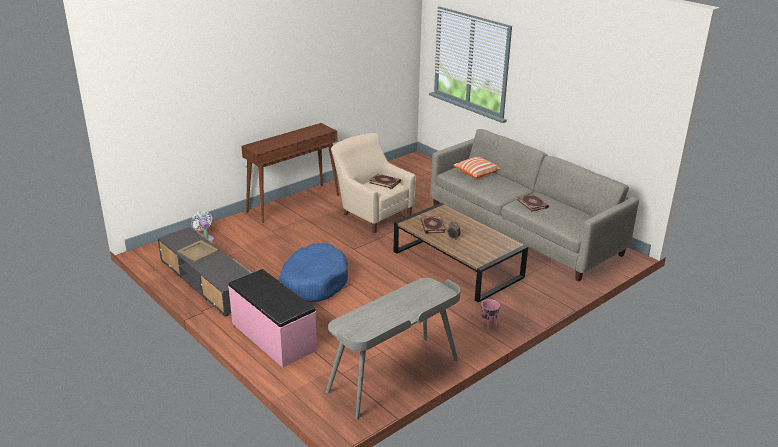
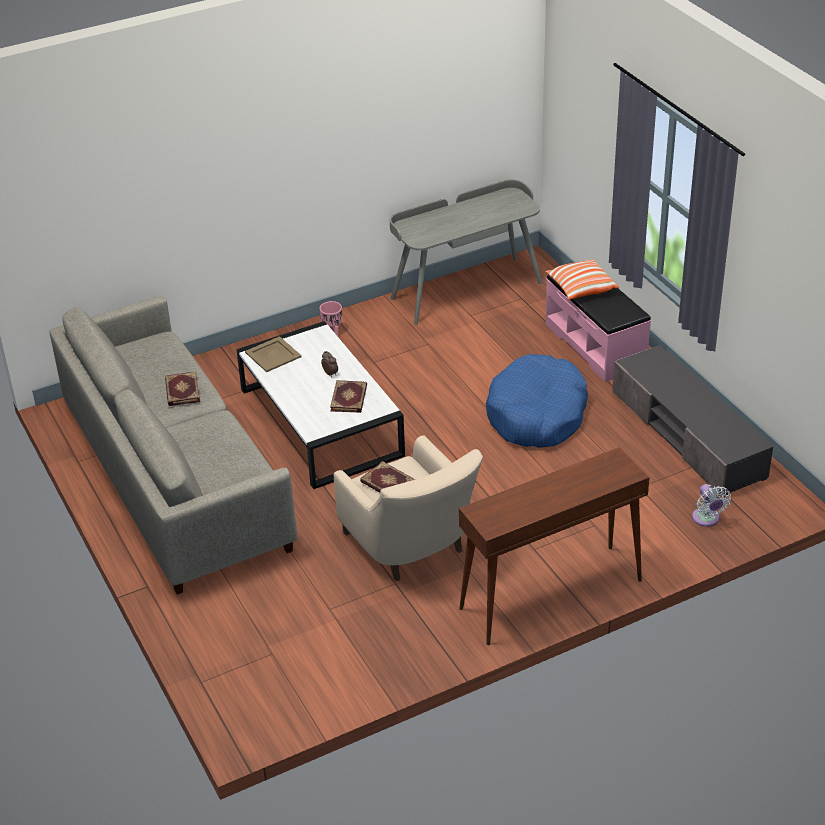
camera: 165 degrees left, 10 degrees up
(198, 251) = (703, 412): beige tray -> beige tray (273, 354)
(458, 264) = (320, 422): brown coffee table -> white coffee table
(477, 173) = (218, 475): pillow -> pillow (581, 288)

